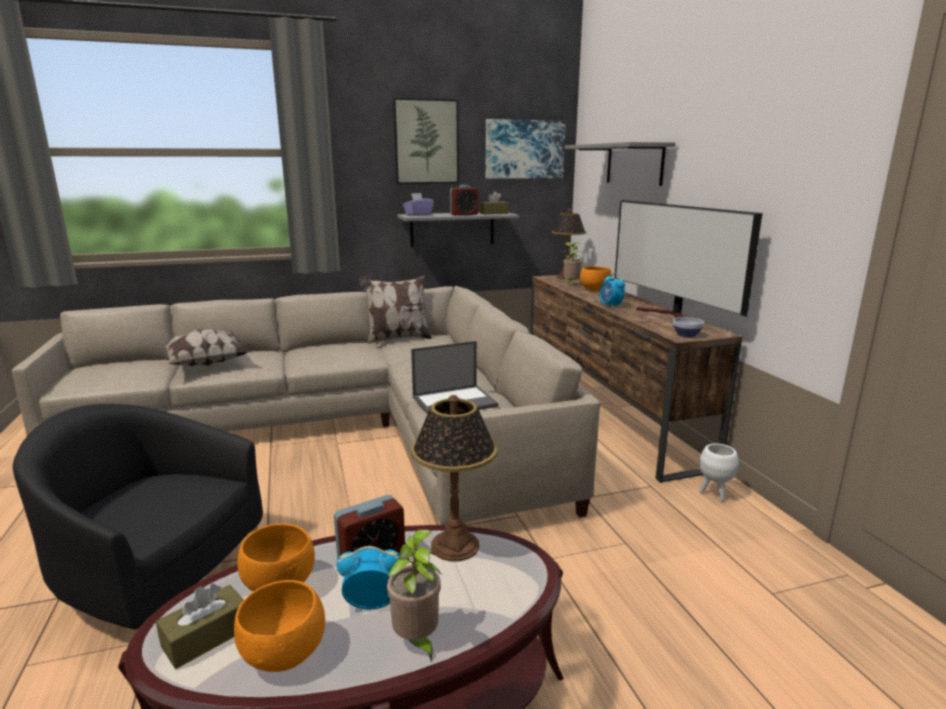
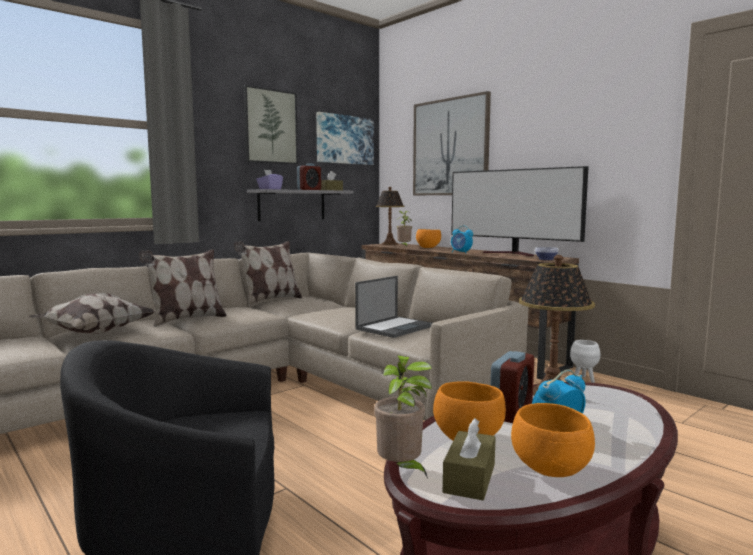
camera: 25 degrees left, 10 degrees down
(293, 357) = (186, 320): none -> pillow
(417, 641) = (625, 440): potted plant -> potted plant (401, 471)
(634, 164) = (450, 147): grey shelf -> picture

